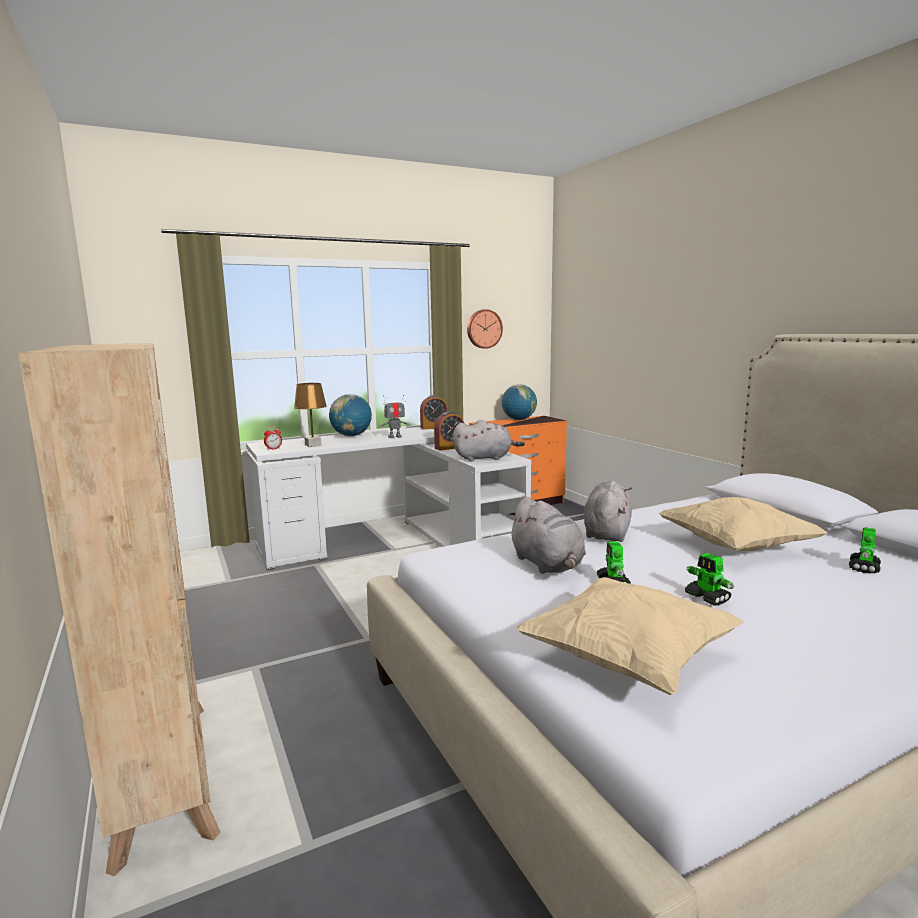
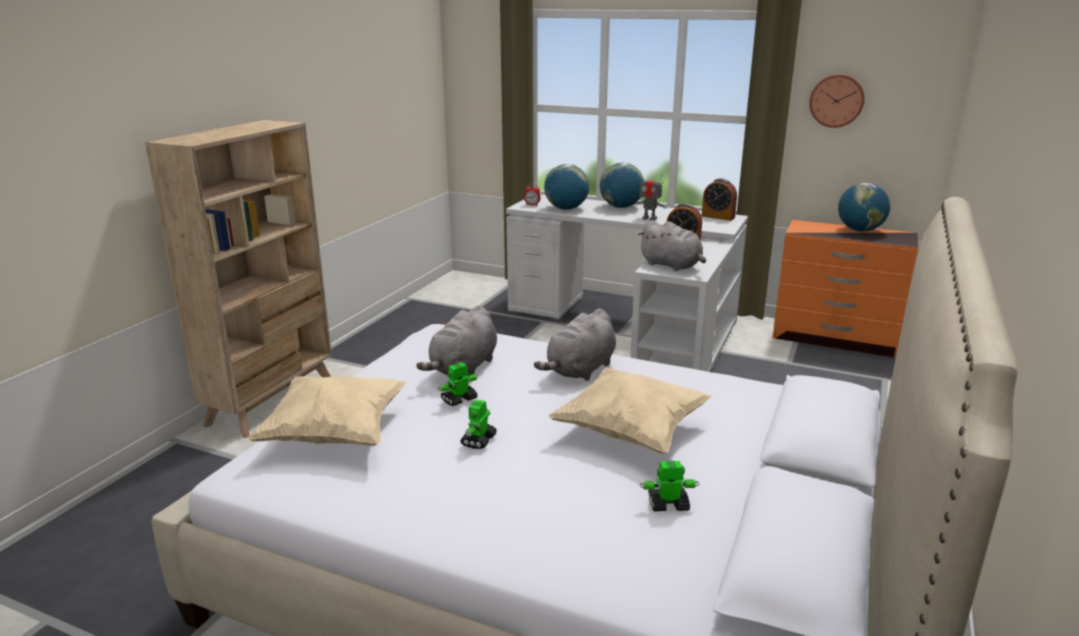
camera: 50 degrees right, 10 degrees up
(312, 445) = (566, 209): brown table lamp -> globe
(606, 532) = (580, 370): grey plush toy -> grey plush toy turned 150 degrees clockwise

